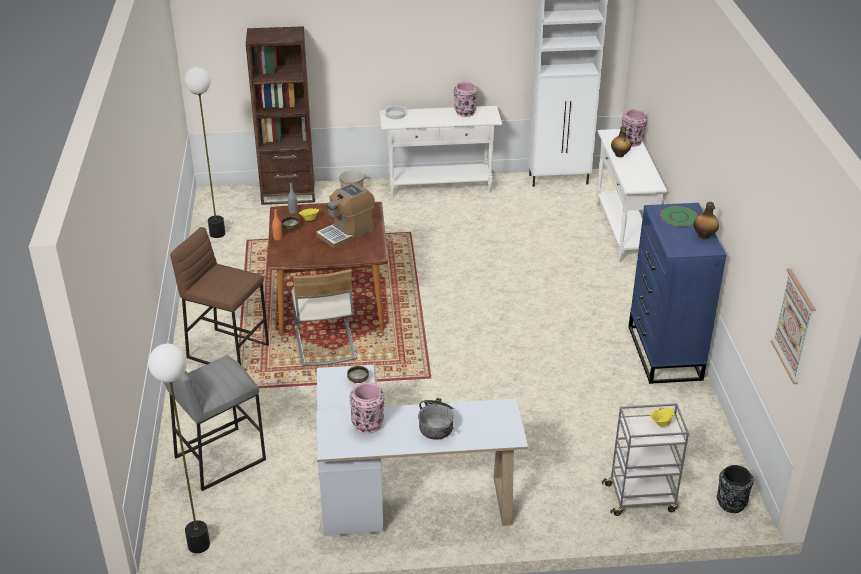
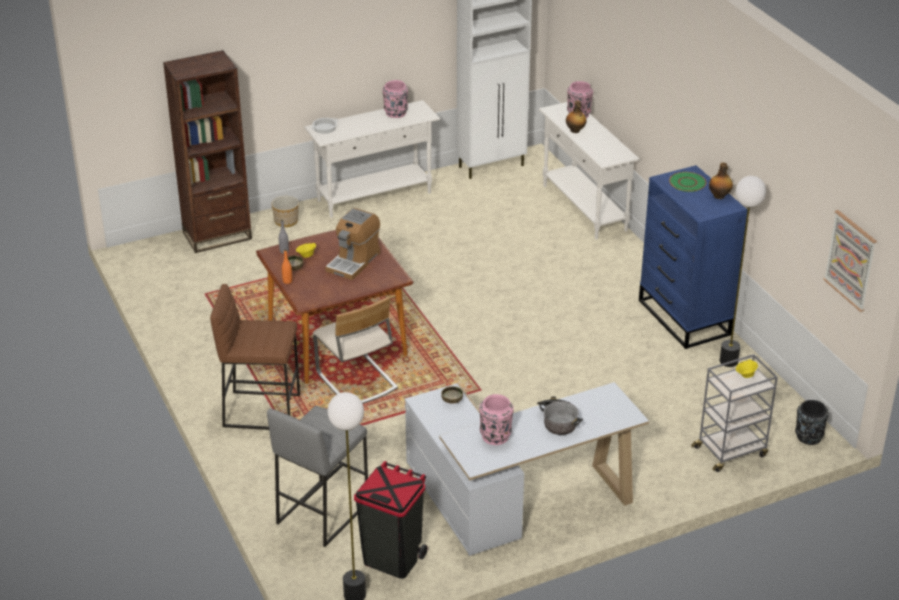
camera: 20 degrees left, 0 degrees up
(217, 234) = (168, 293): floor lamp -> floor lamp (729, 361)
(254, 519) = (392, 558): none -> black trash can

